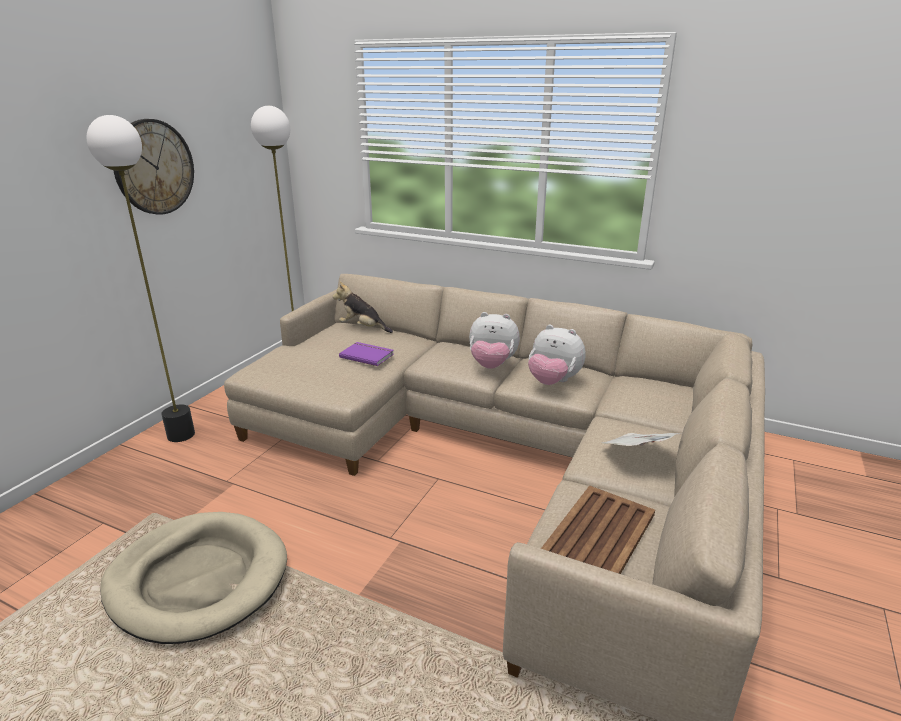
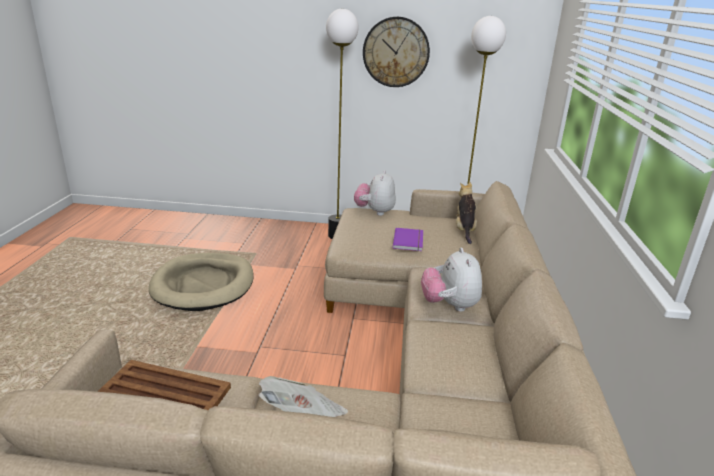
camera: 70 degrees right, 0 degrees up
(553, 382) = (439, 347): plush toy -> plush toy (375, 212)

